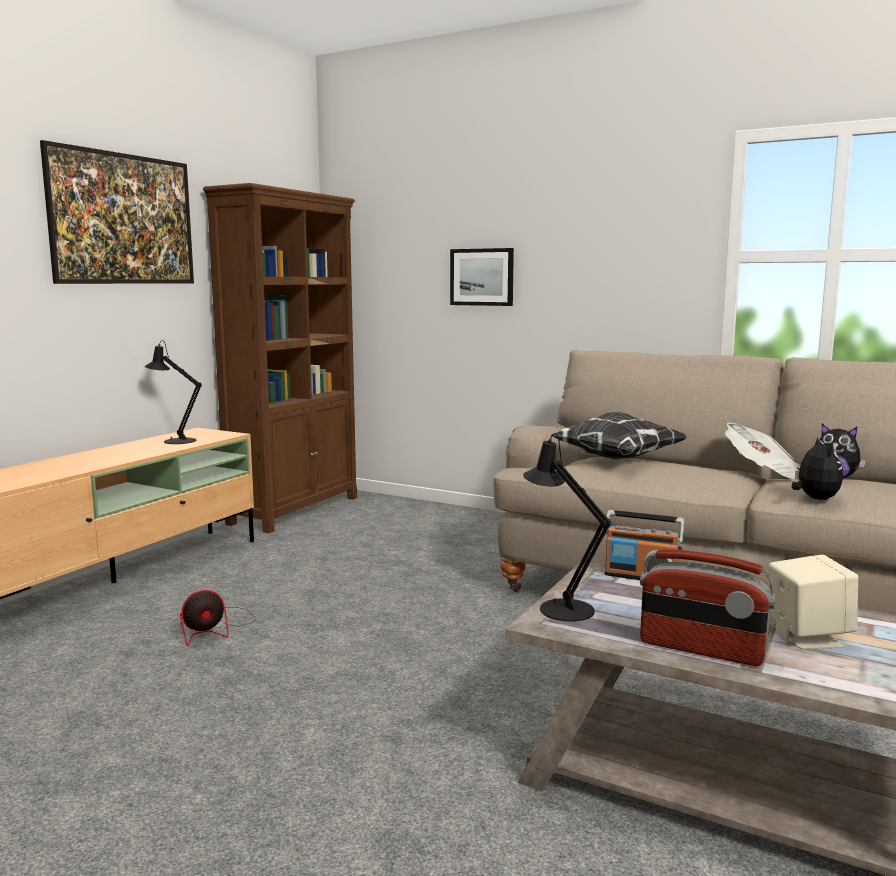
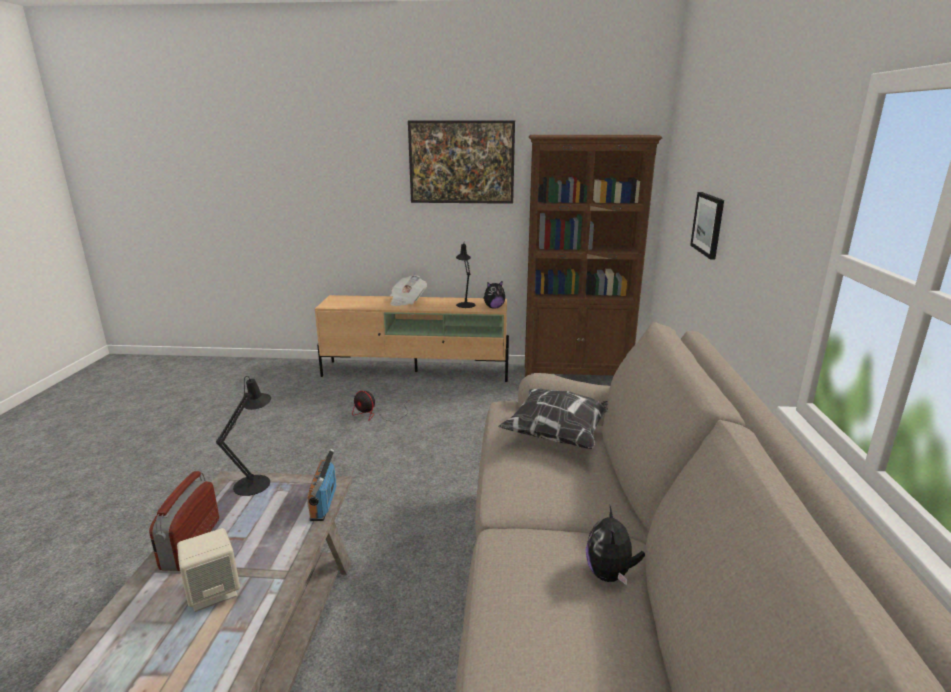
camera: 65 degrees right, 10 degrees up
(761, 470) = (595, 519): newspaper -> newspaper (407, 301)
(815, 499) = (499, 561): plush toy -> plush toy (493, 307)

